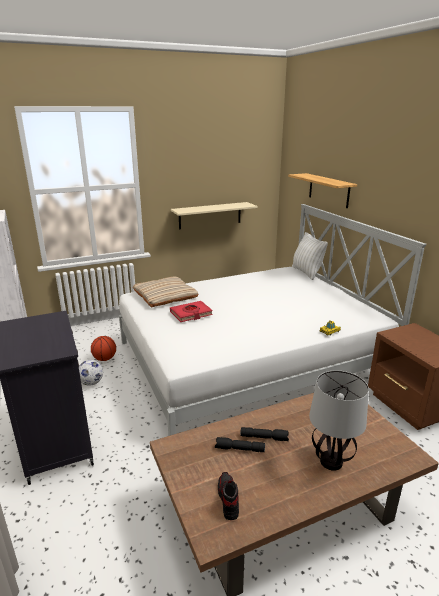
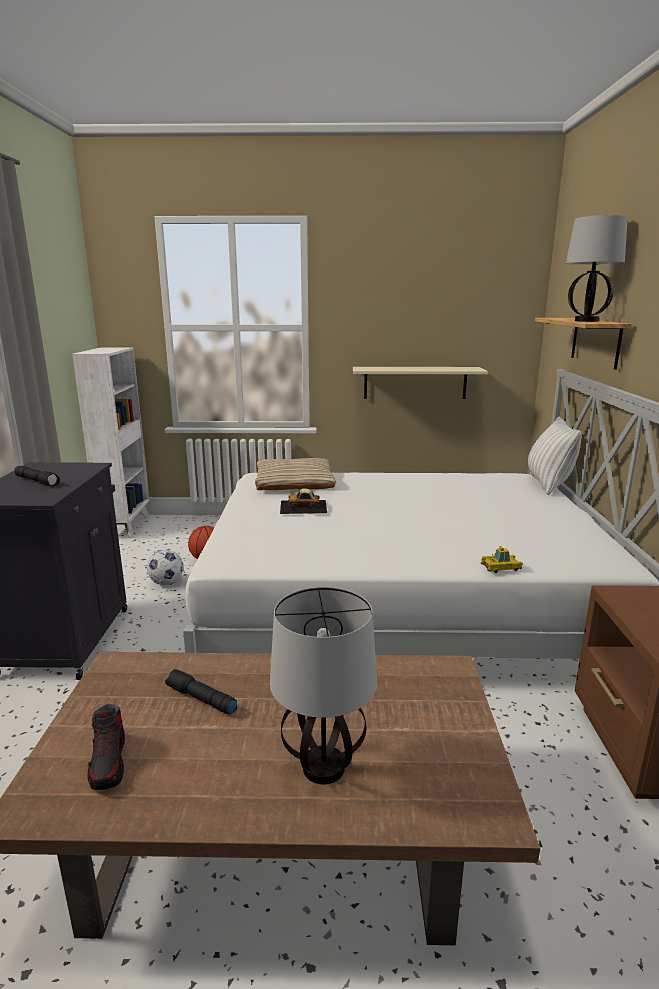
camera: 25 degrees right, 5 degrees down
(191, 314) = (303, 506): red book -> toy car
(228, 499) = (109, 762): shoe -> shoe turned 150 degrees clockwise
(264, 437) = (255, 695): black flashlight -> black flashlight (38, 481)
(329, 181) = (587, 321): none -> table lamp

